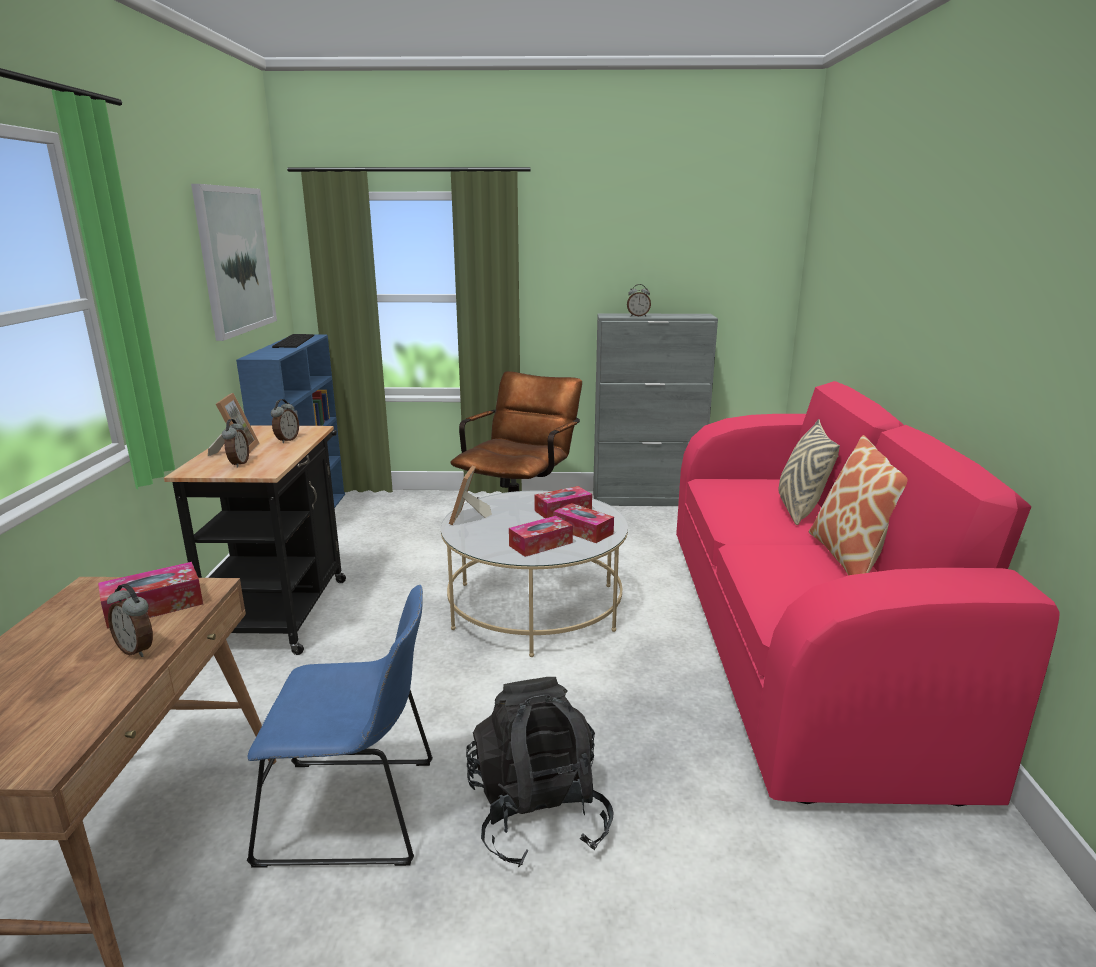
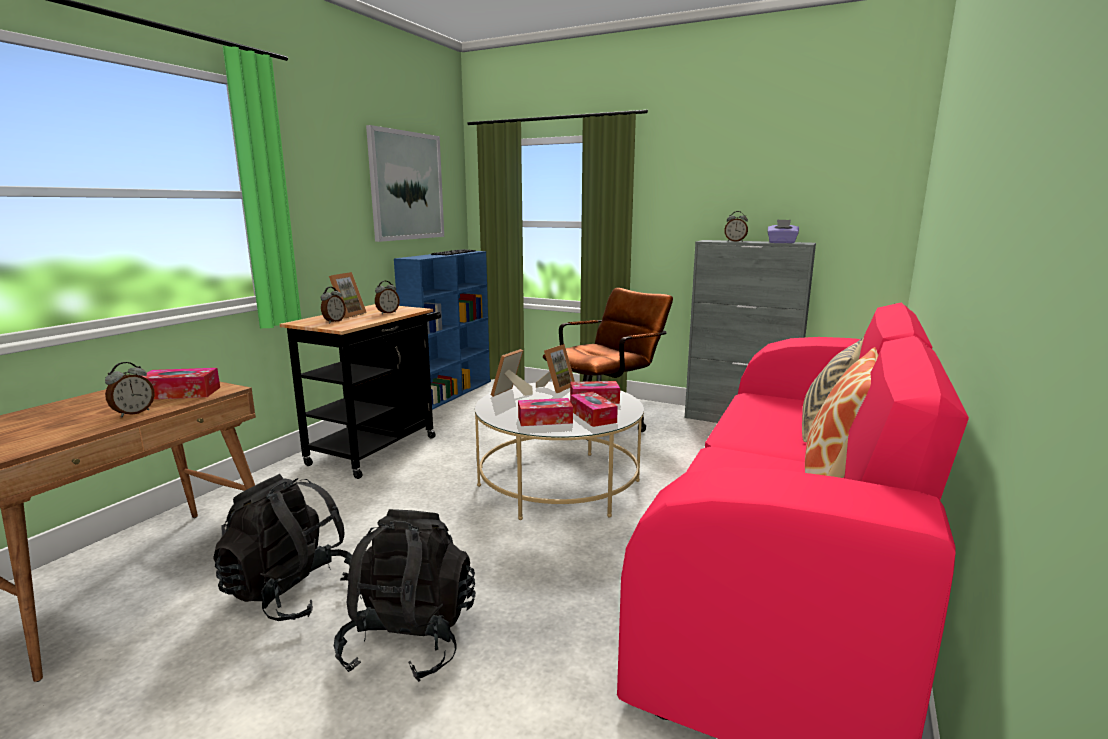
camera: 25 degrees right, 5 degrees down
(137, 649) = (133, 413): alarm clock -> alarm clock turned 120 degrees counterclockwise
(357, 811) = (291, 593): blue chair -> black backpack
(507, 501) = (556, 387): none -> picture frame
(685, 316) = (781, 243): none -> purple tissue box

